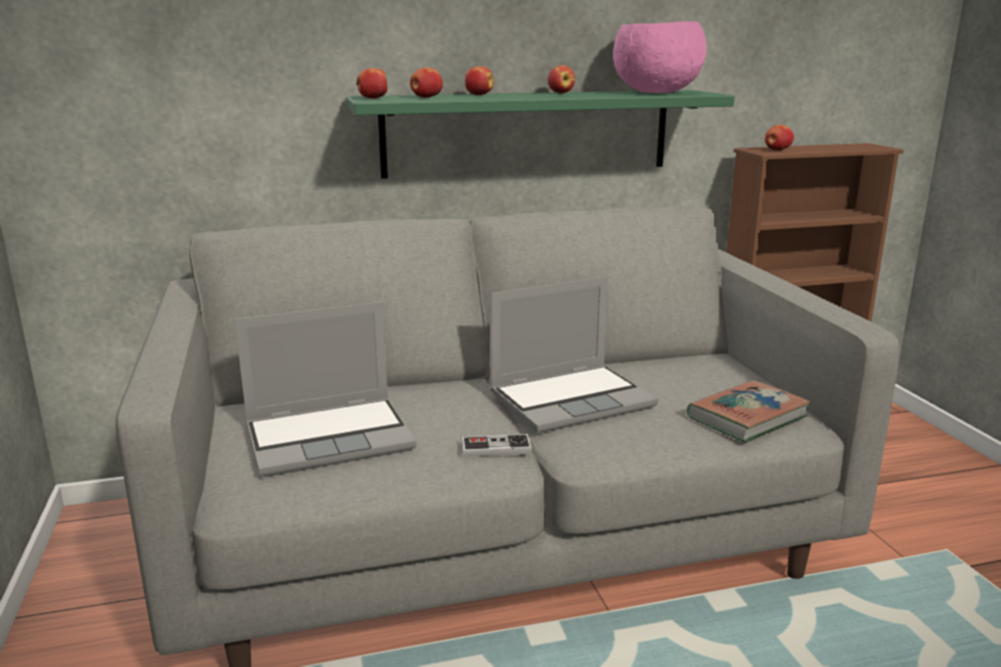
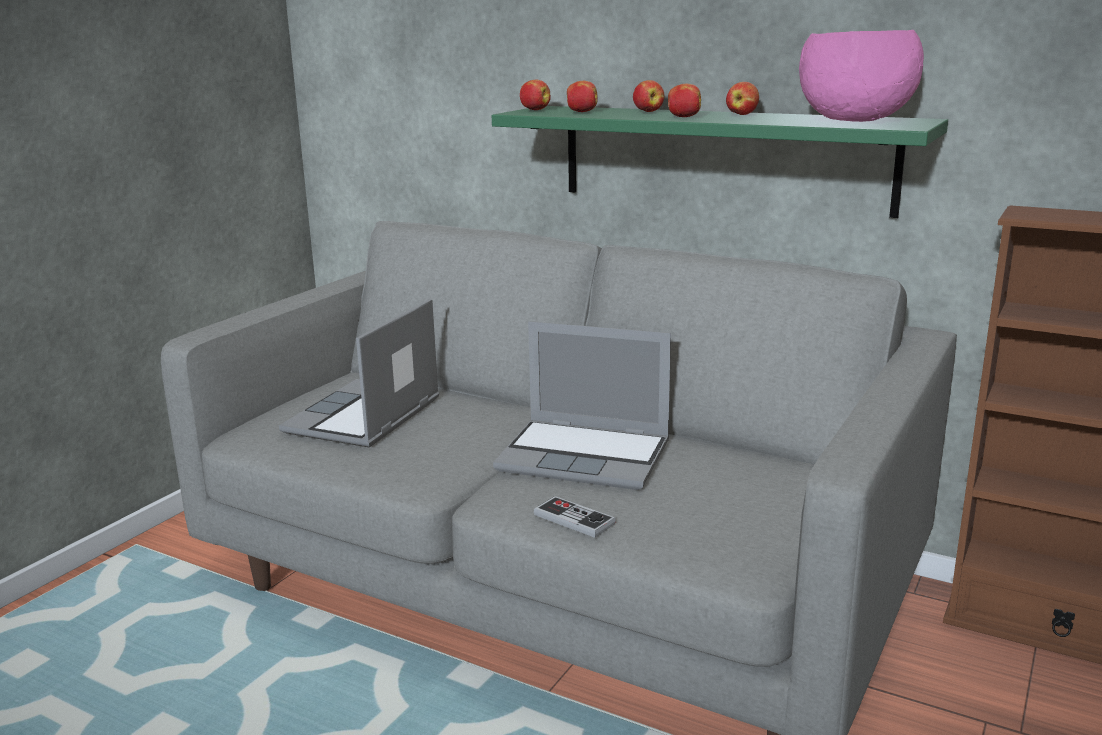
camera: 45 degrees right, 0 degrees up
(331, 437) = (364, 417): laptop -> laptop turned 90 degrees clockwise
(496, 448) = (445, 469): game controller -> game controller (574, 519)
(747, 417) = (709, 535): book -> none
(777, 150) = (1048, 215): apple -> apple (683, 117)

